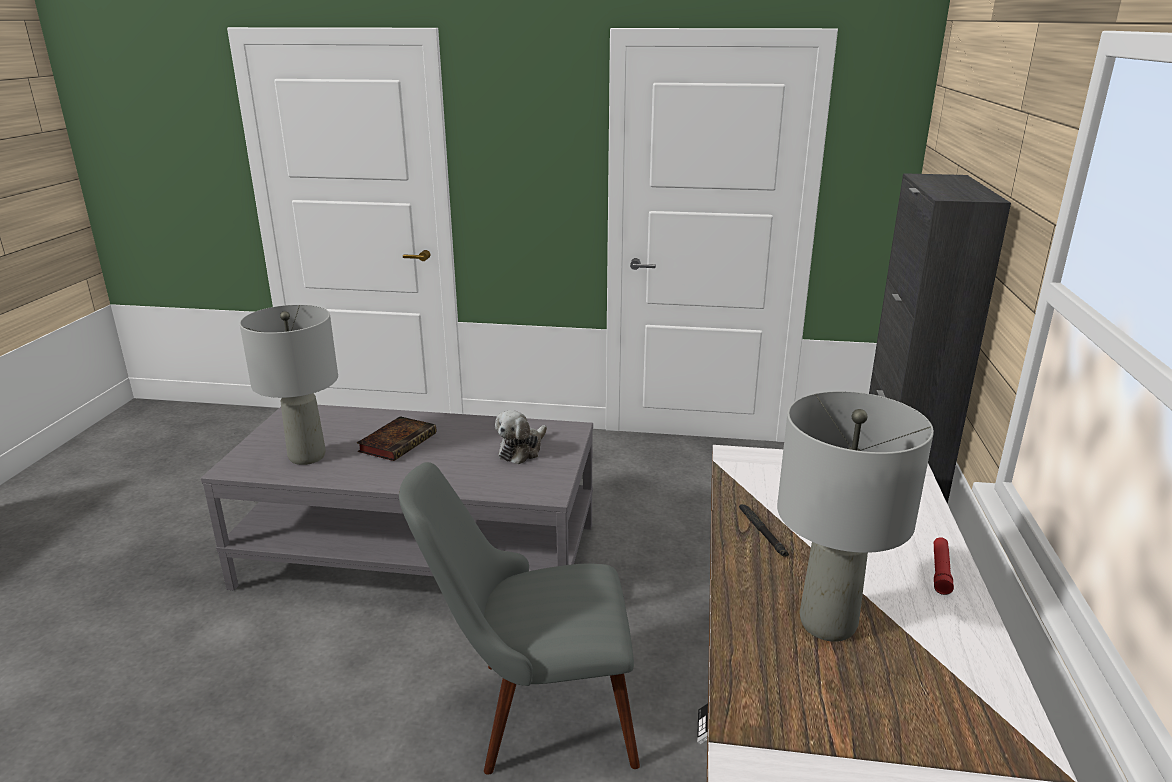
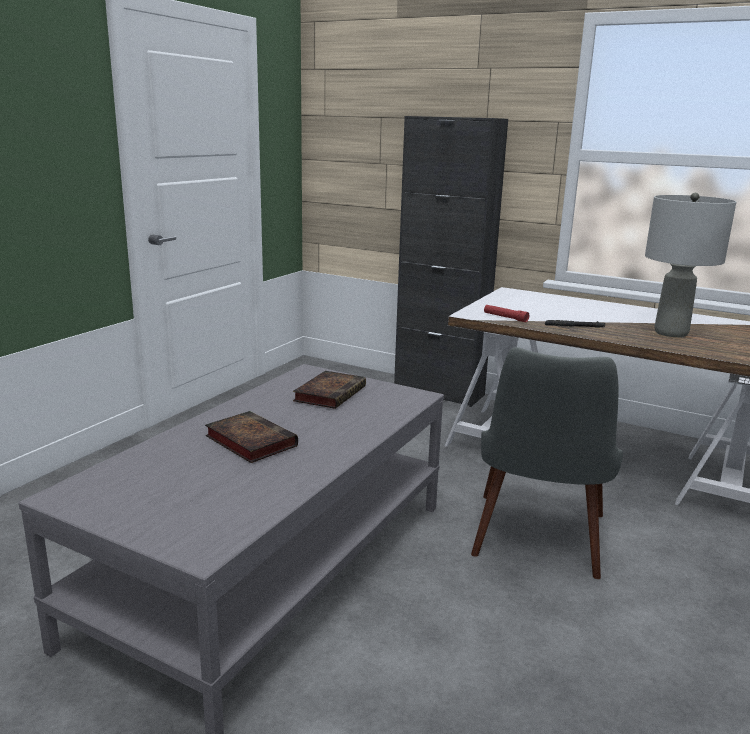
camera: 70 degrees left, 5 degrees down
(308, 456) = (227, 494): grey table lamp -> none
(522, 450) = (330, 393): plush toy -> book
(940, 571) = (622, 308): red flashlight -> red flashlight (505, 317)

